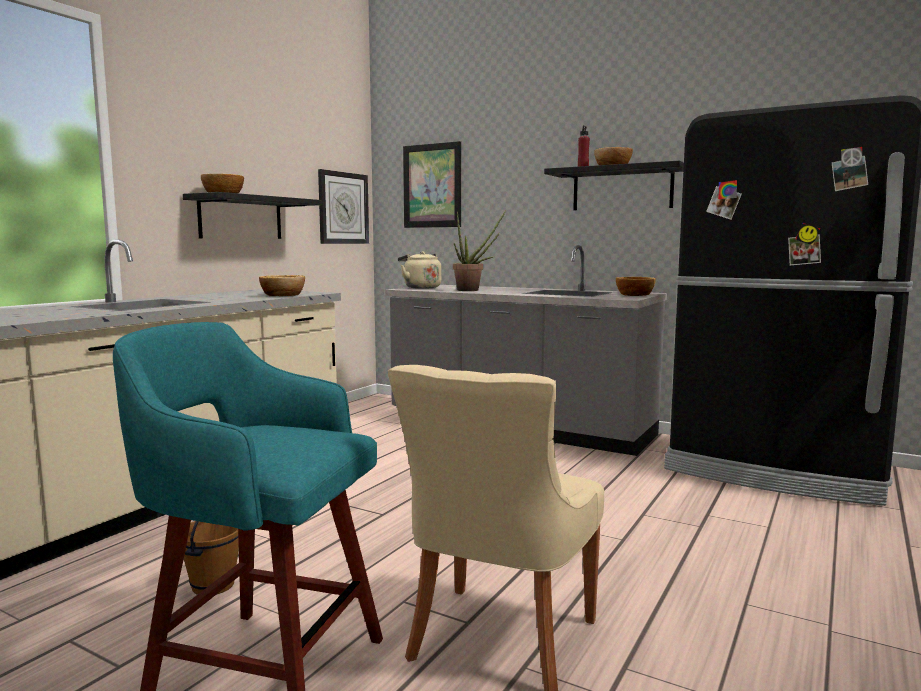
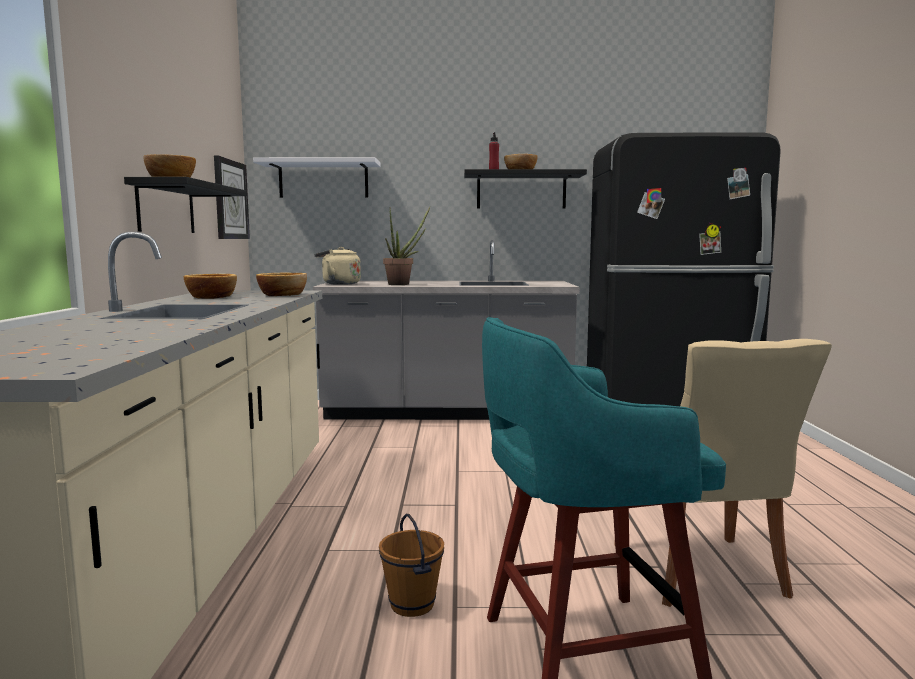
camera: 30 degrees left, 0 degrees up
(432, 186) = (323, 180): picture -> white shelf
(634, 295) = (552, 282): bowl -> bowl (211, 297)

